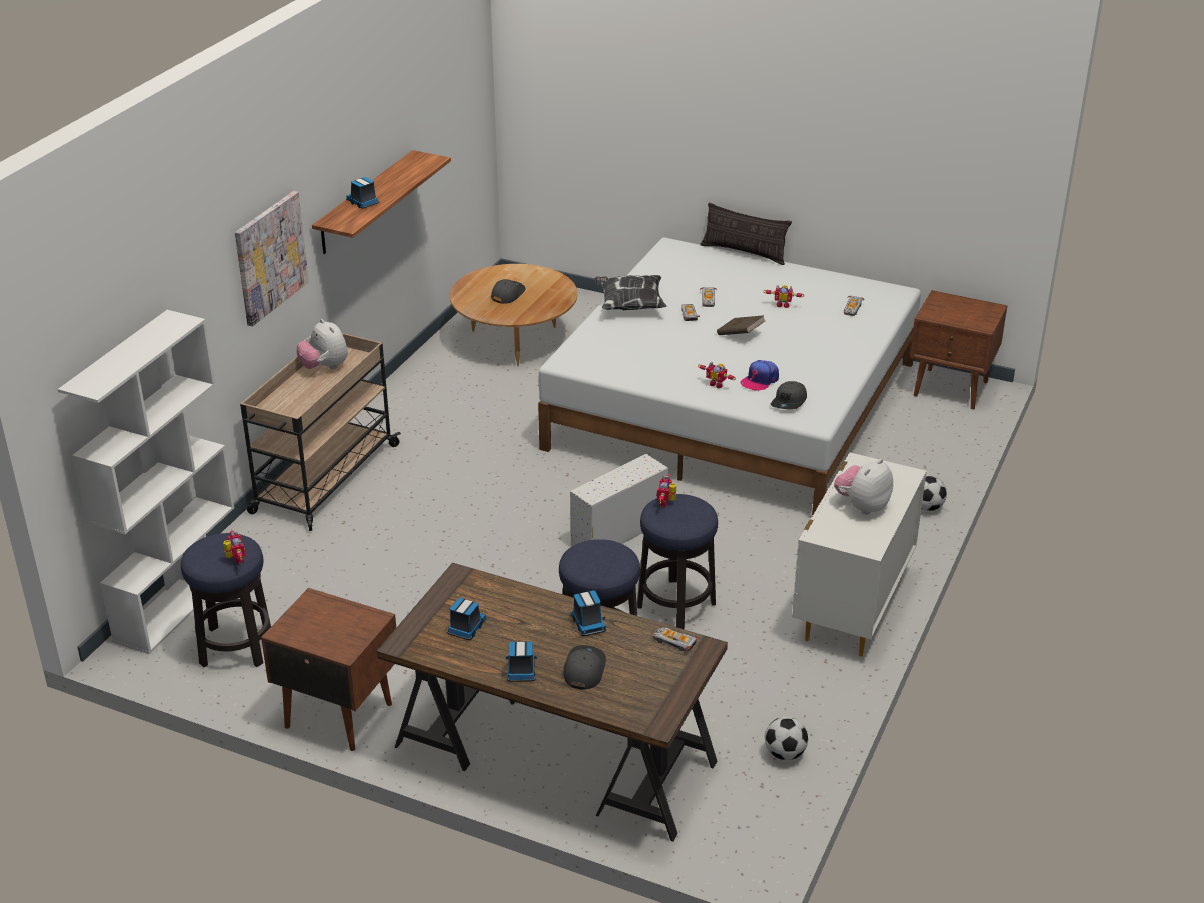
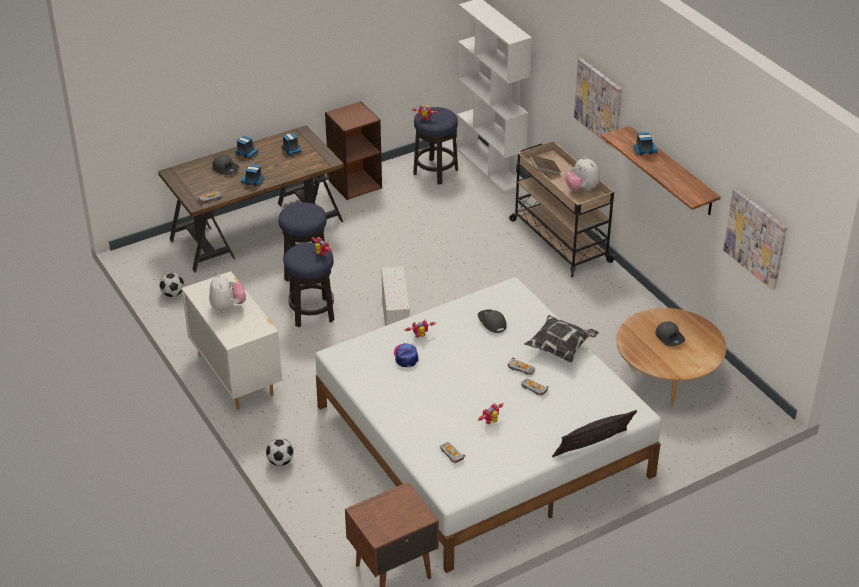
camera: 125 degrees right, 5 degrees up
(324, 367) = (582, 189): plush toy -> plush toy turned 120 degrees counterclockwise
(337, 714) = (354, 184): brown nightstand -> brown bookcase
(446, 141) = (756, 238): none -> picture
(740, 335) = (470, 378): brown book -> brown book (544, 171)
(789, 402) = (368, 355): grey cap -> grey cap (491, 322)

